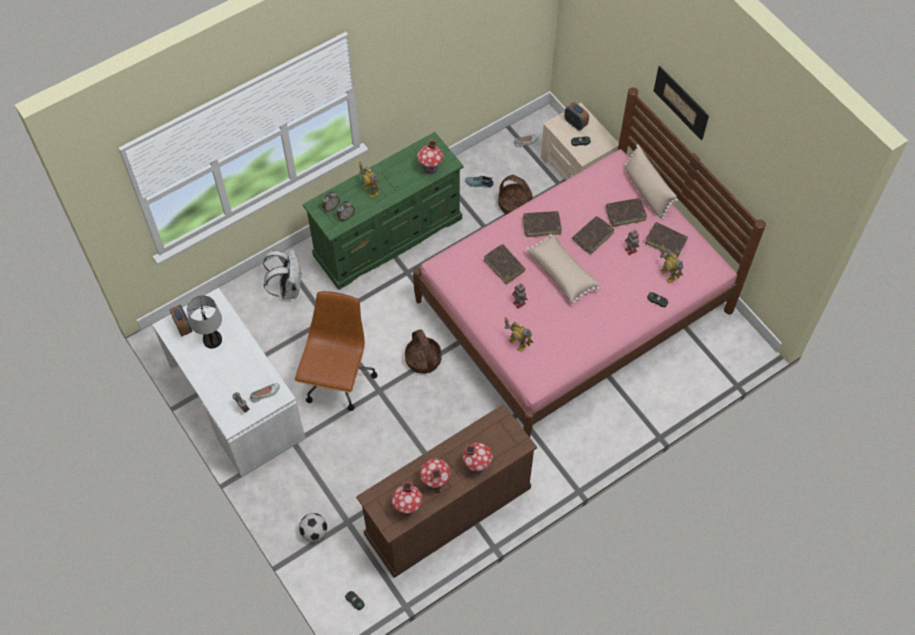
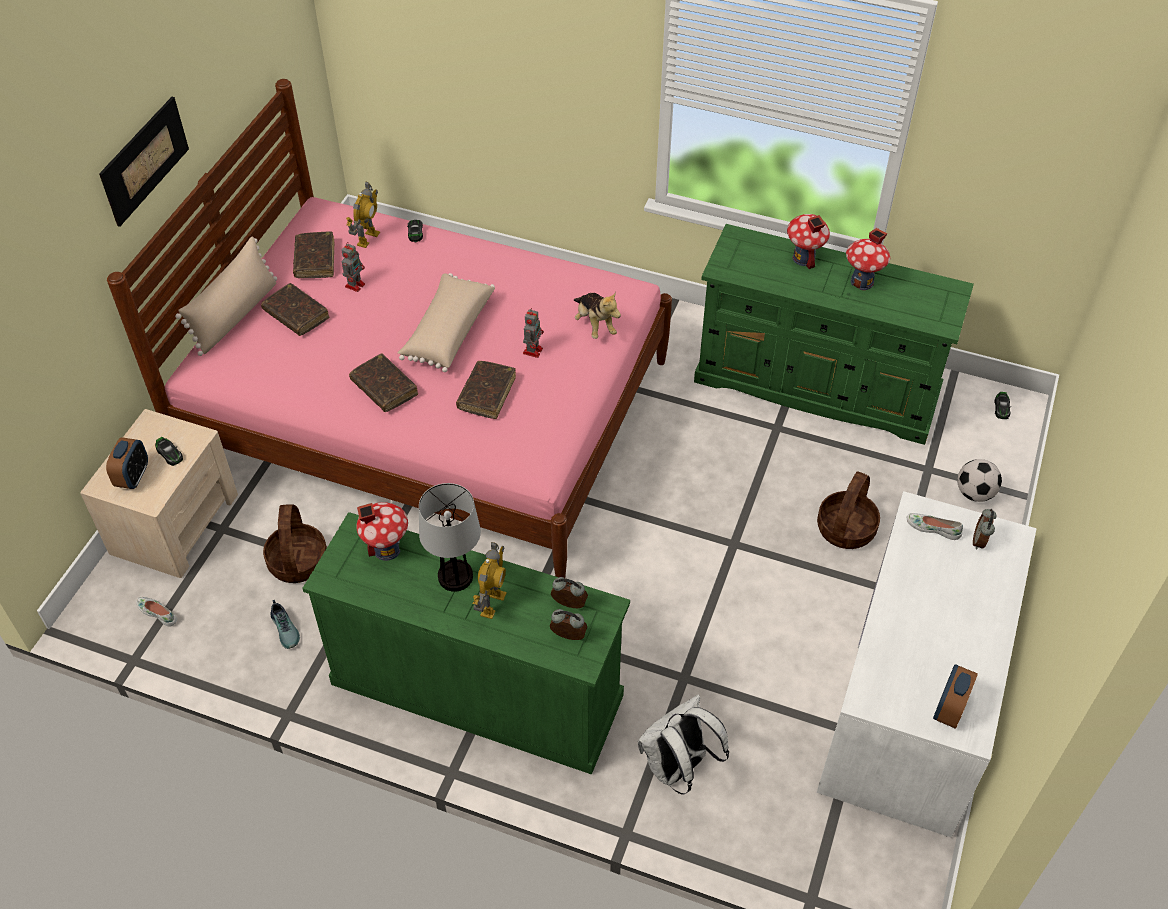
camera: 125 degrees left, 10 degrees down
(212, 340) = (929, 653): table lamp -> table lamp (456, 577)
(337, 380) = (763, 600): brown office chair -> none
(407, 508) = (917, 288): toy house -> none
(423, 359) = (645, 523): basket -> basket (846, 529)
(447, 512) = (818, 386): brown dresser -> green dresser
(517, 343) = (595, 325): toy robot -> plush toy
(593, 237) = (362, 329): brown book -> none

